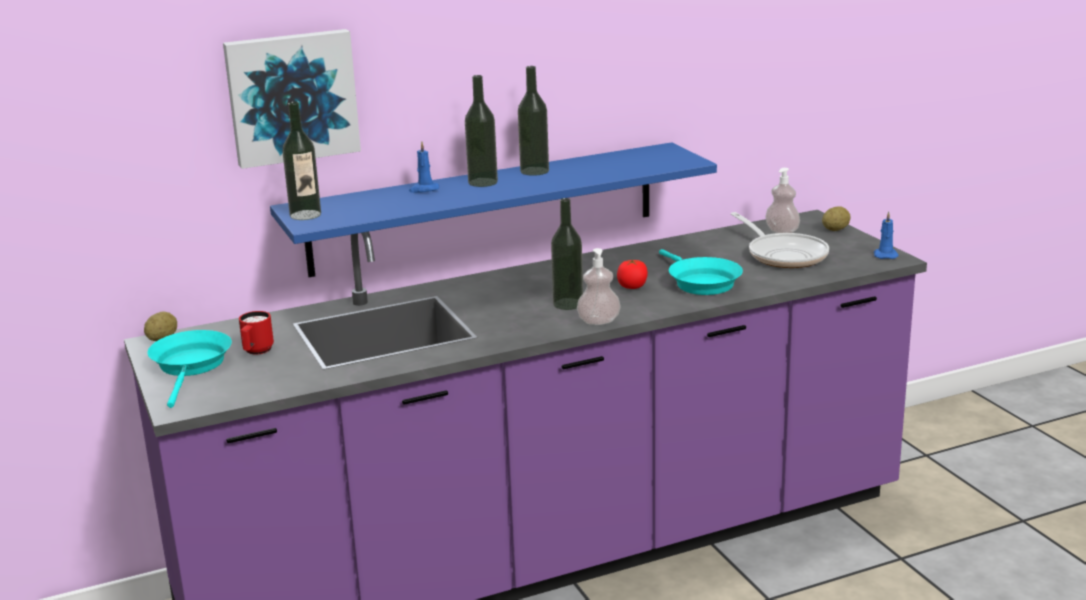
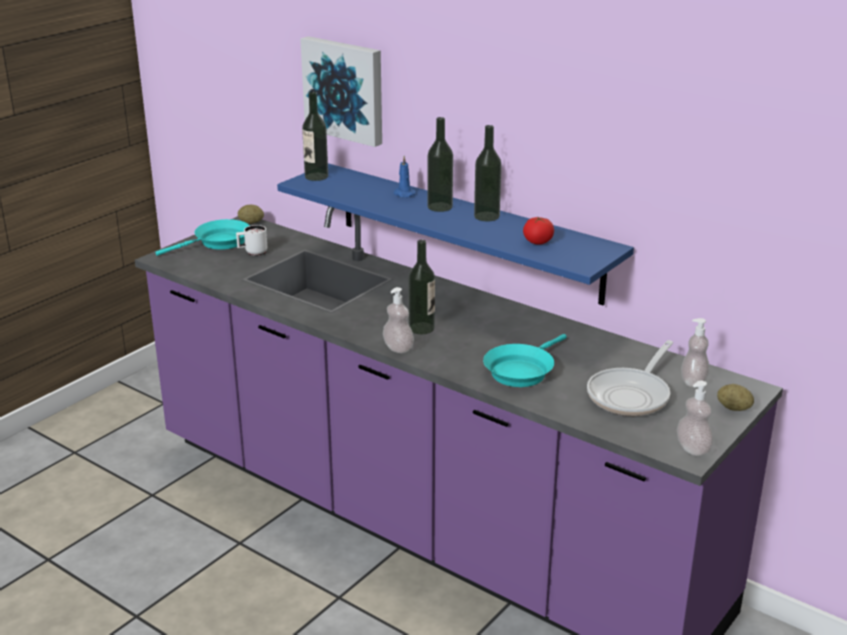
camera: 60 degrees right, 5 degrees up
(256, 352) = (252, 253): red mug -> white mug
(632, 286) = (482, 344): tomato -> tomato (538, 242)
(885, 255) = (693, 449): blue candle -> soap dispenser

